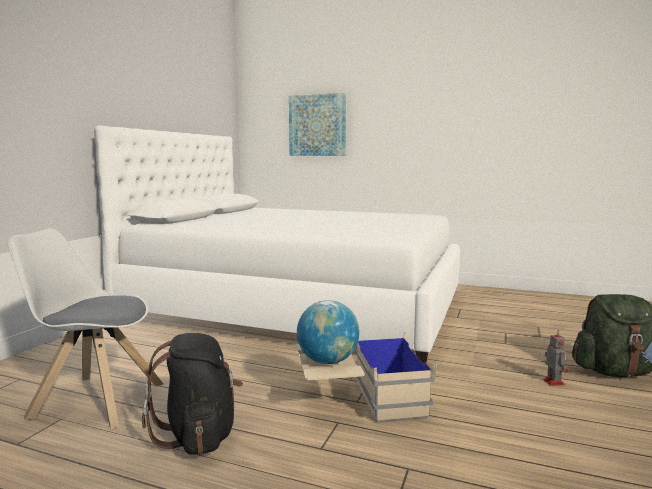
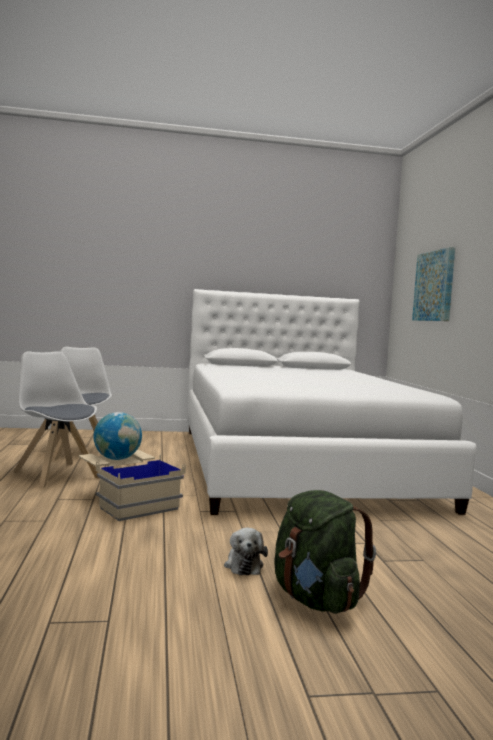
camera: 60 degrees right, 5 degrees down
(199, 435) = (56, 474): black backpack -> chair
(553, 381) = (243, 565): toy robot -> plush toy

